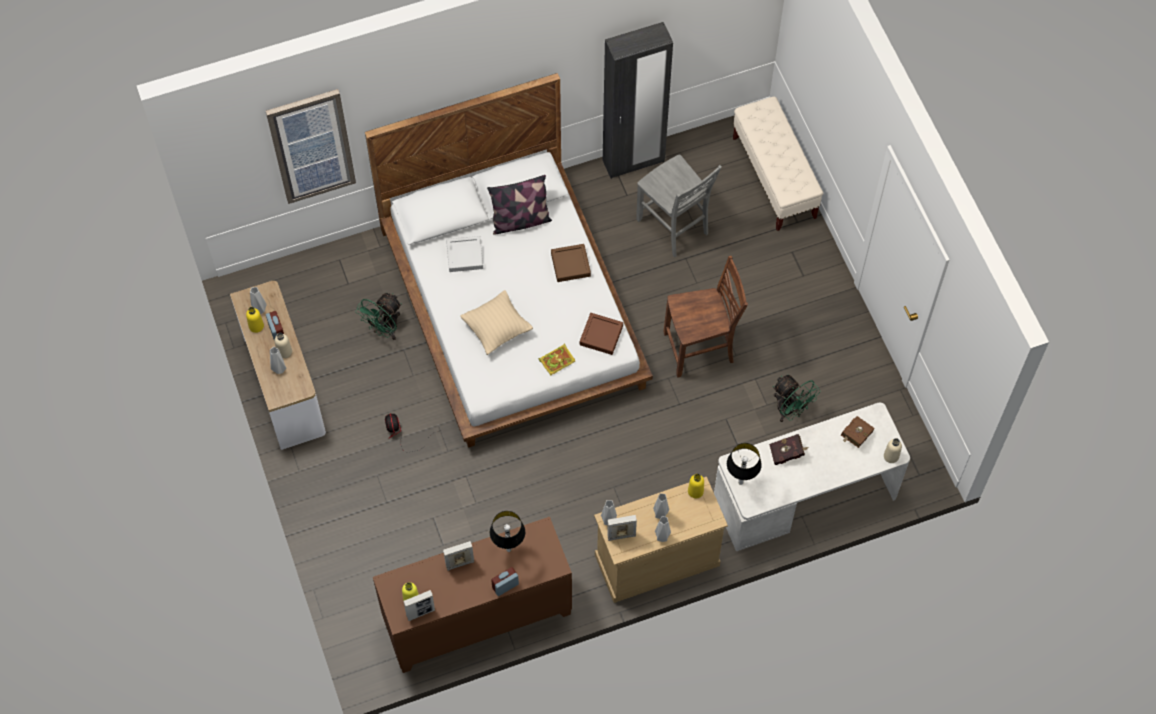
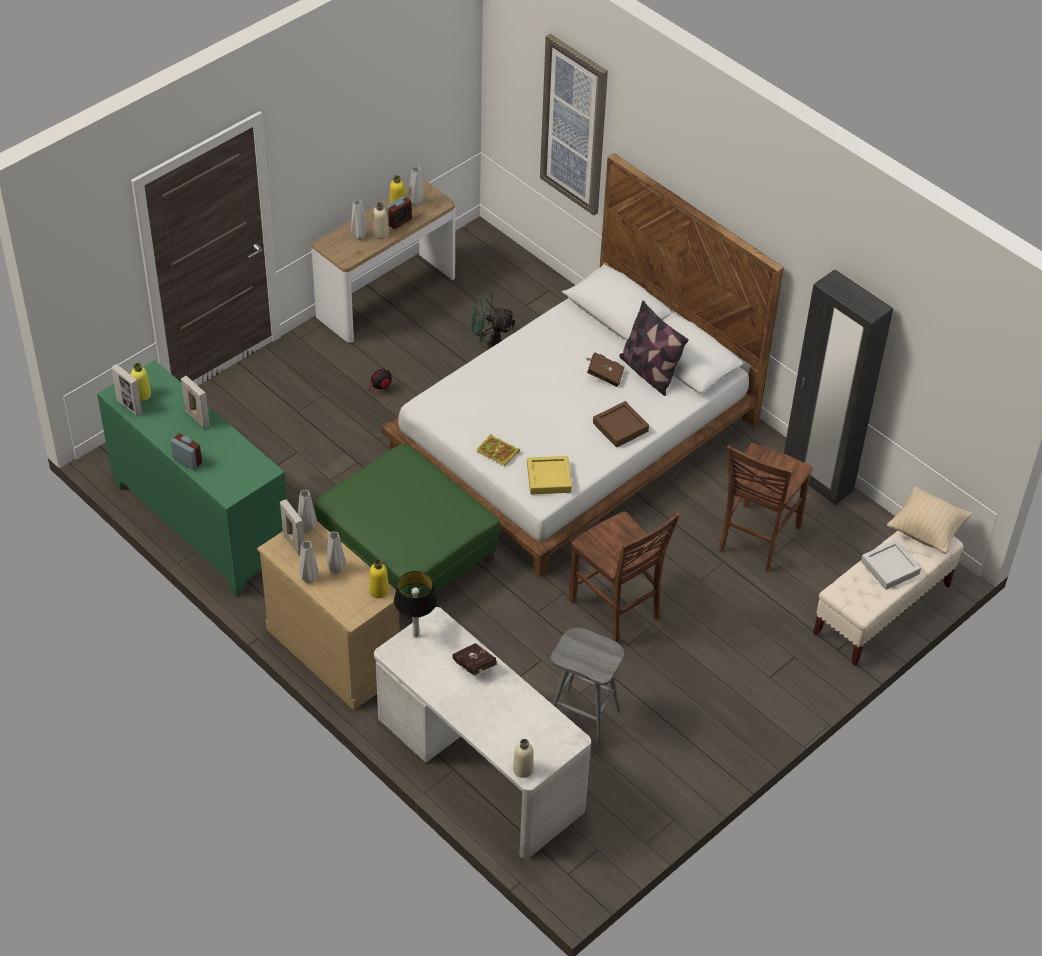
camera: 65 degrees right, 15 degrees down
(464, 256) = (579, 342): grey tray -> grey tray (890, 567)
(477, 617) = (200, 522): brown cabinet -> green cabinet
(497, 329) = (507, 392): beige pillow -> beige pillow (926, 531)
(509, 549) = (231, 451): table lamp -> none
(579, 471) = (408, 552): none -> green ottoman
(601, 335) = (549, 478): brown tray -> yellow tray
(674, 227) = (756, 539): grey chair -> brown chair
(790, 410) = (584, 717): green fan -> grey stool
(855, 436) = (531, 726): brown book -> brown book (603, 376)

